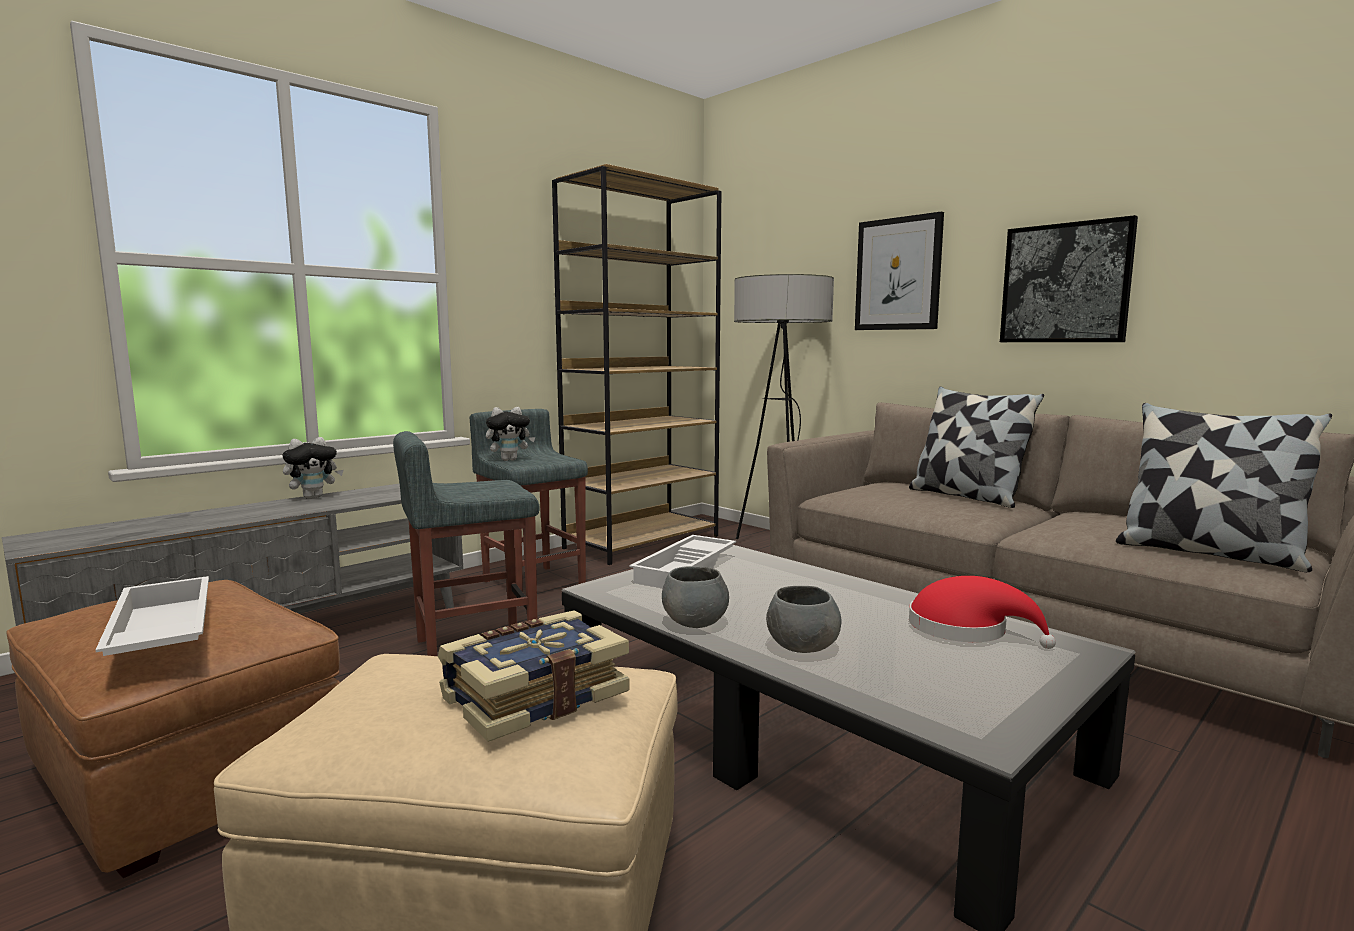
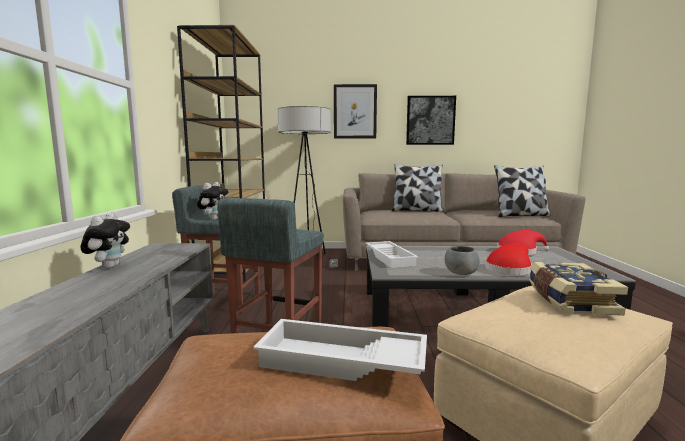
camera: 45 degrees left, 0 degrees up
(801, 647) = (509, 269): grey bowl -> red hat

